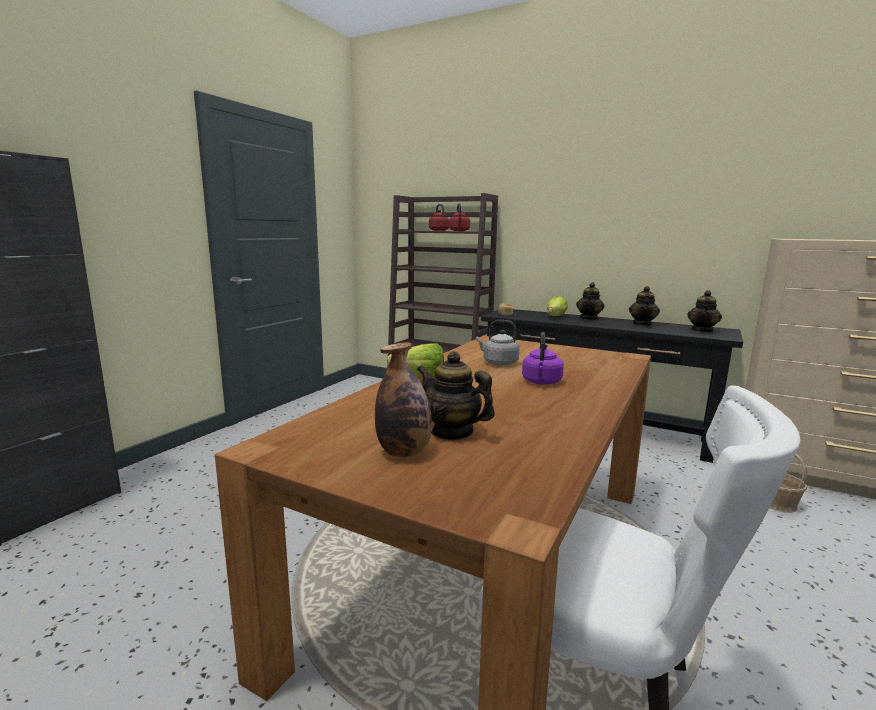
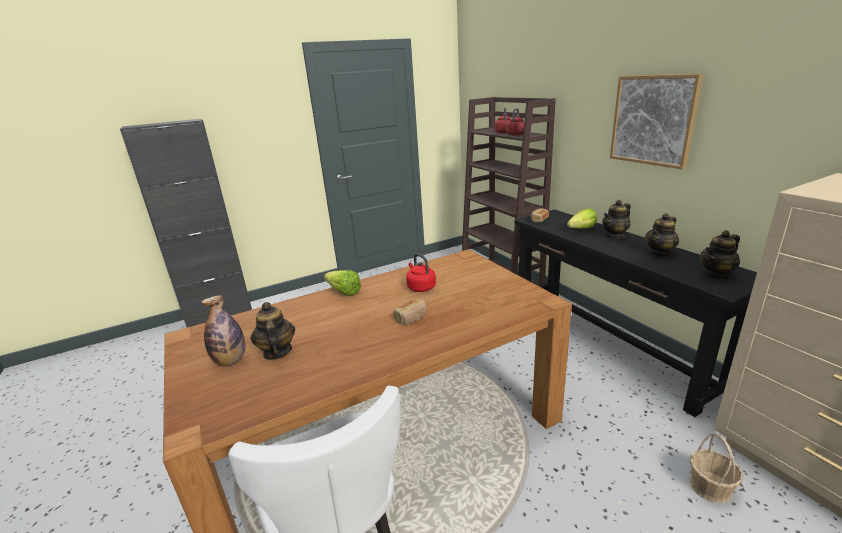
camera: 35 degrees right, 10 degrees up
(498, 363) = (420, 287): grey kettle -> red kettle
(541, 382) = (411, 318): purple kettle -> bread
(609, 210) = (653, 120): none -> picture

